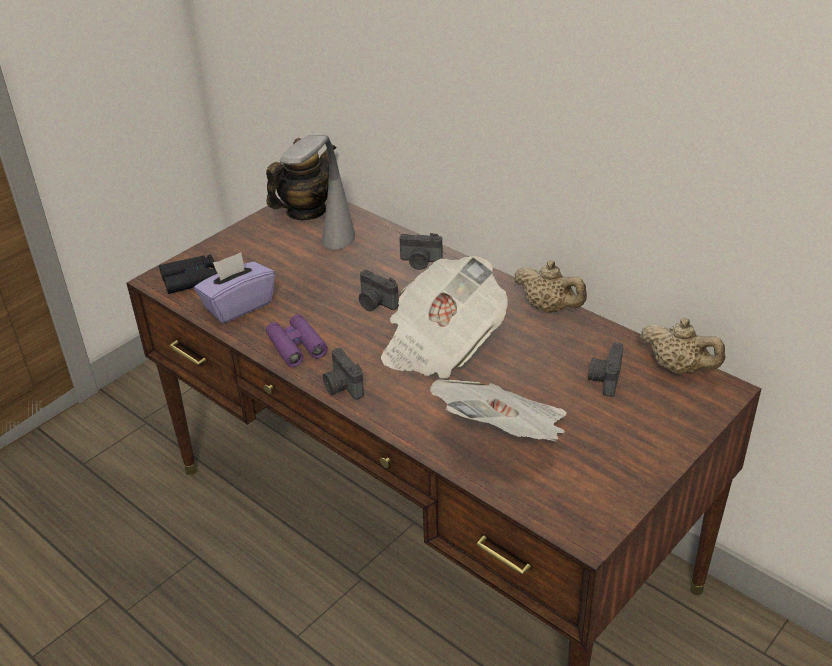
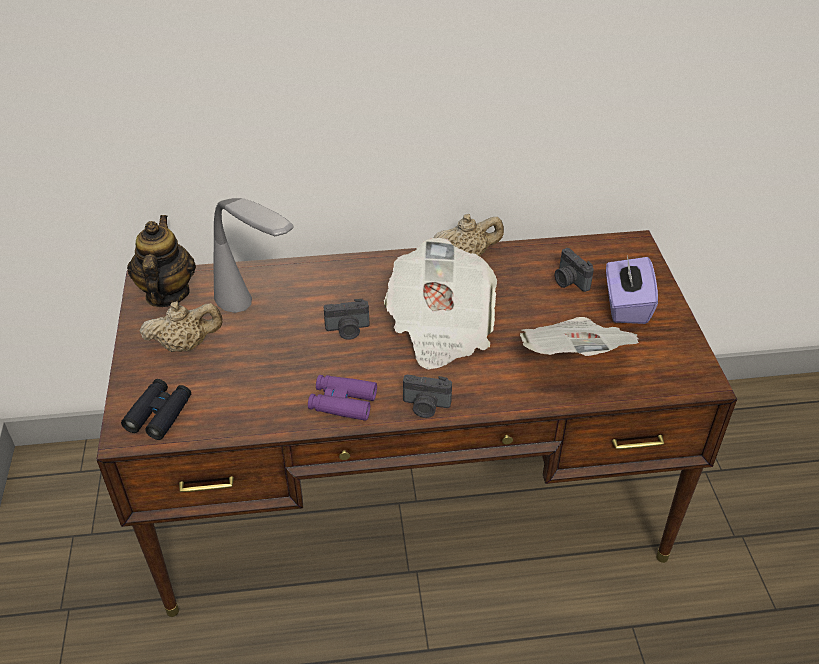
camera: 50 degrees left, 5 degrees up
(238, 306) = (241, 406): purple tissue box -> purple tissue box (625, 306)
(420, 262) = (329, 278): camera -> none
(678, 368) = (594, 246): beige teapot -> beige teapot (186, 345)

